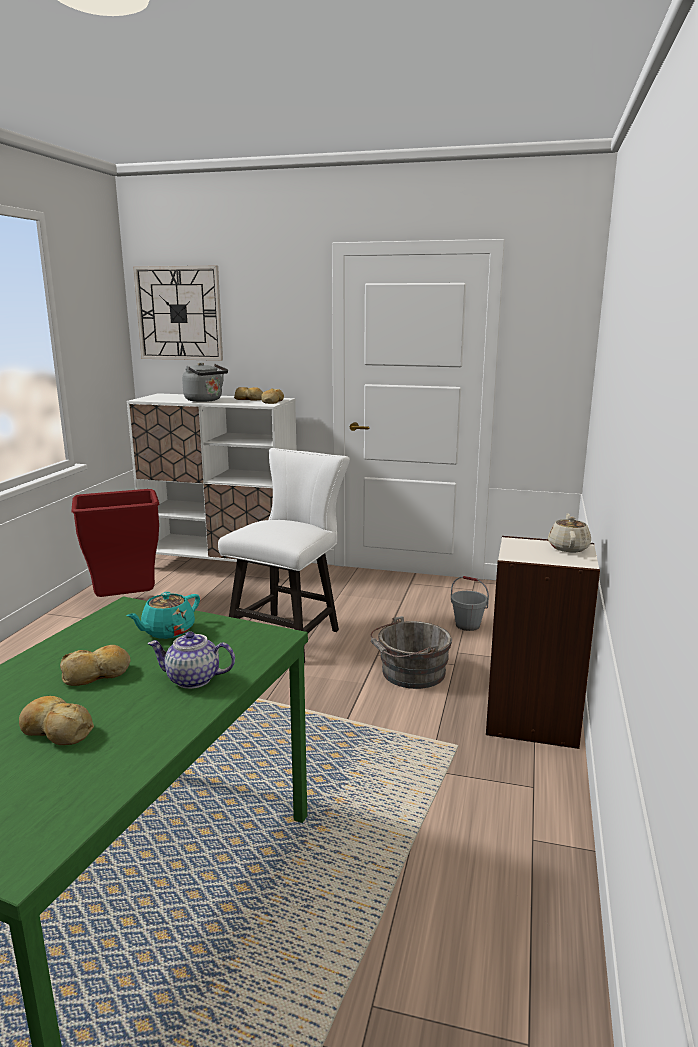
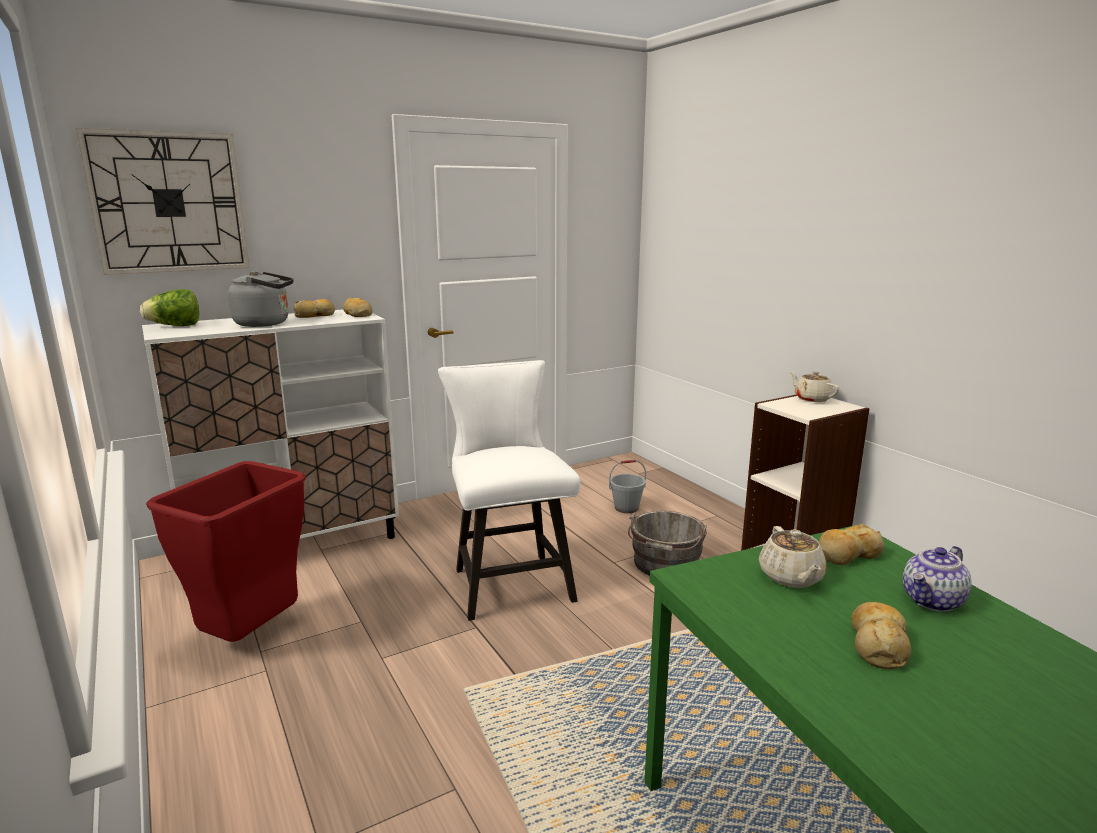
camera: 45 degrees left, 0 degrees up
(56, 730) = (1018, 706): bread -> bread (847, 554)
(165, 396) = (175, 326): none -> lettuce
(167, 631) = (791, 577): turquoise teapot -> beige teapot

